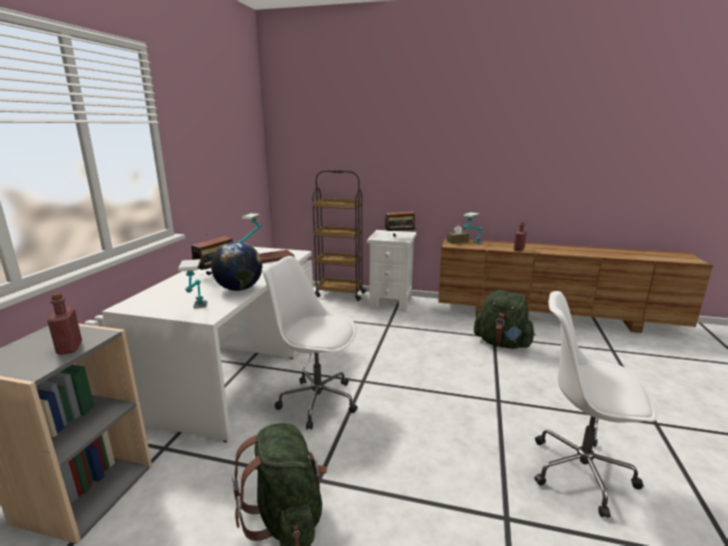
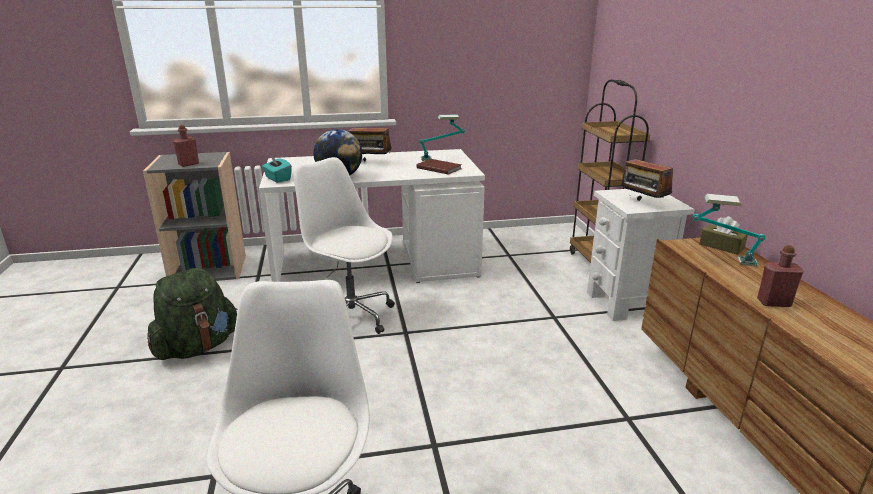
camera: 65 degrees right, 5 degrees up
(198, 313) = (277, 179): table lamp -> turquoise tissue box
(316, 401) = (350, 316): white office chair -> white office chair turned 45 degrees counterclockwise
(502, 343) = (613, 430): green backpack -> none

